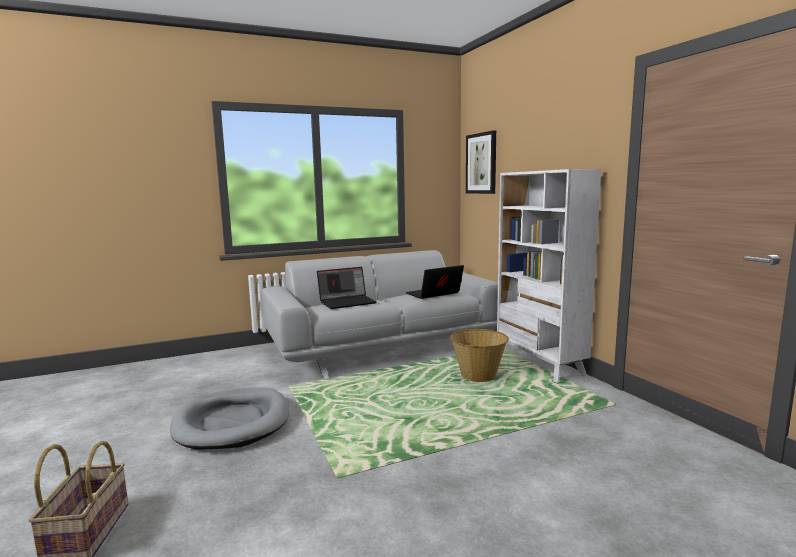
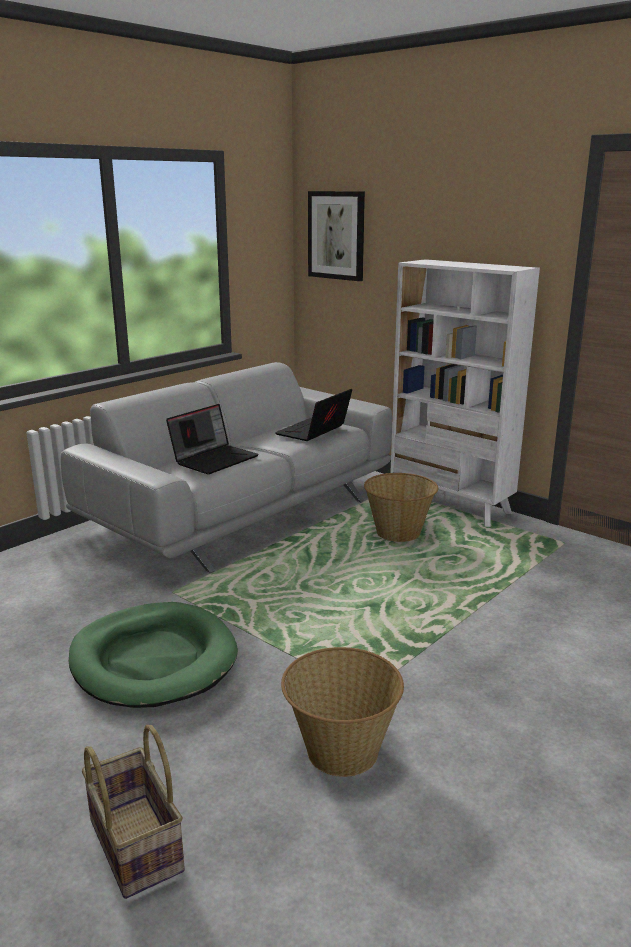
camera: 25 degrees left, 10 degrees up
(232, 422) = (153, 660): grey dog bed -> green dog bed
(277, 513) = (341, 751): none -> basket

